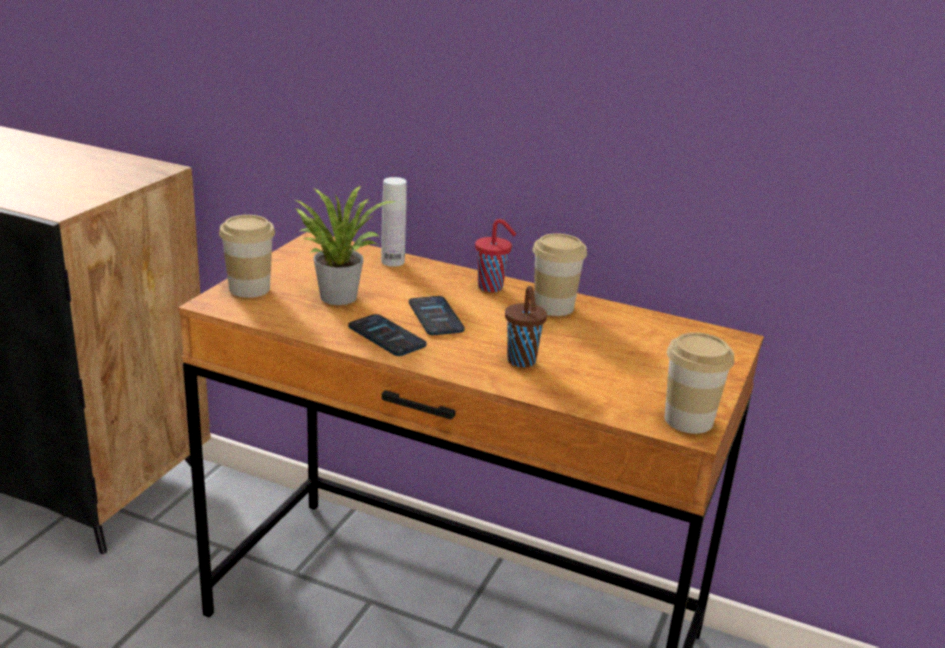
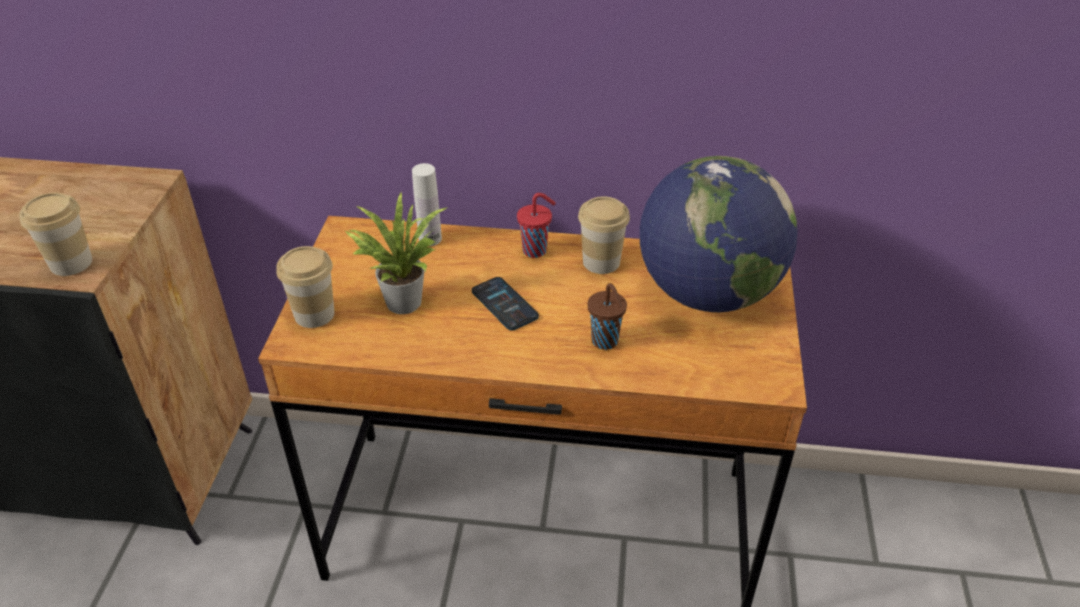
camera: 15 degrees left, 15 degrees up
(387, 336) = (473, 343): phone -> none
(653, 349) = (707, 293): none -> globe
(688, 420) = (770, 373): cup -> cup (71, 263)

